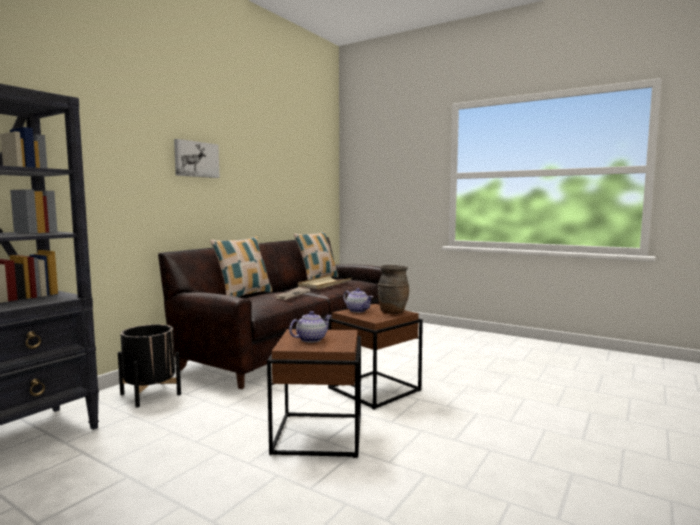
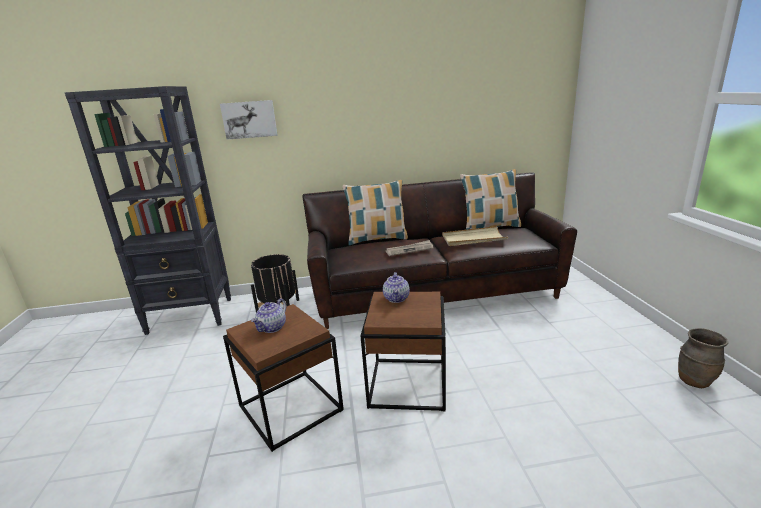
camera: 50 degrees right, 15 degrees up
(196, 159) = (343, 102): picture -> picture (249, 119)
(311, 339) = (272, 328): teapot -> teapot turned 105 degrees clockwise
(392, 312) = (419, 315): brown vase -> brown vase (694, 381)

